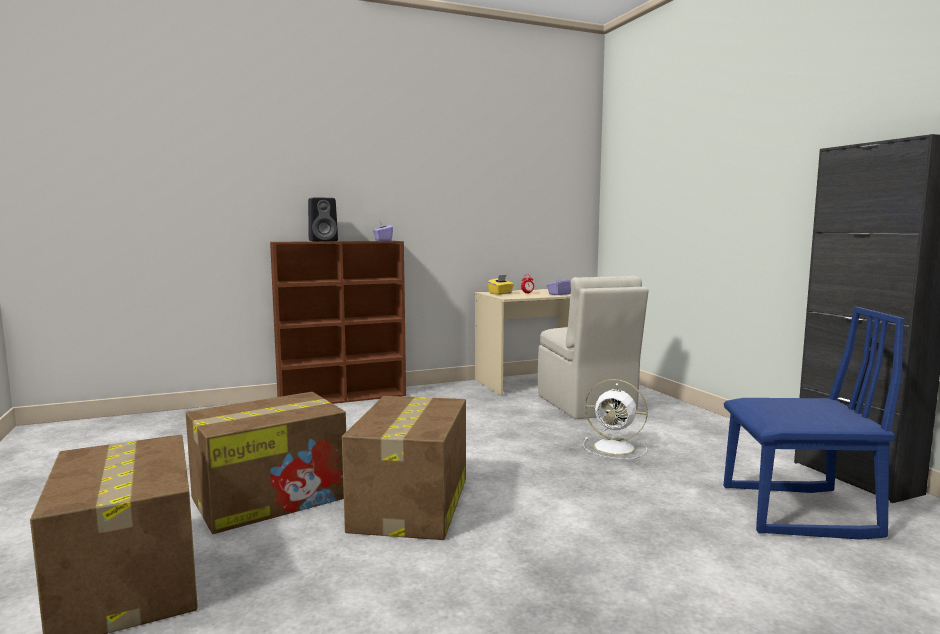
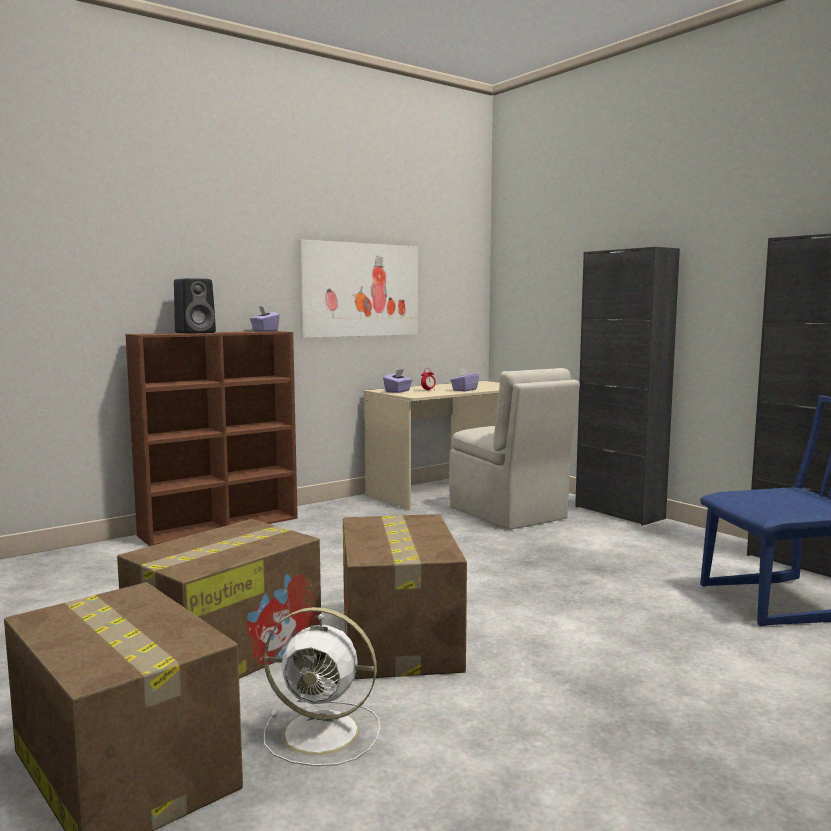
camera: 15 degrees left, 0 degrees up
(472, 207) = (360, 290): none -> picture
(500, 293) = (398, 391): yellow tissue box -> purple tissue box
(616, 448) = (571, 556): white fan -> white fan (324, 733)
(691, 412) = (619, 512): none -> black cabinet

